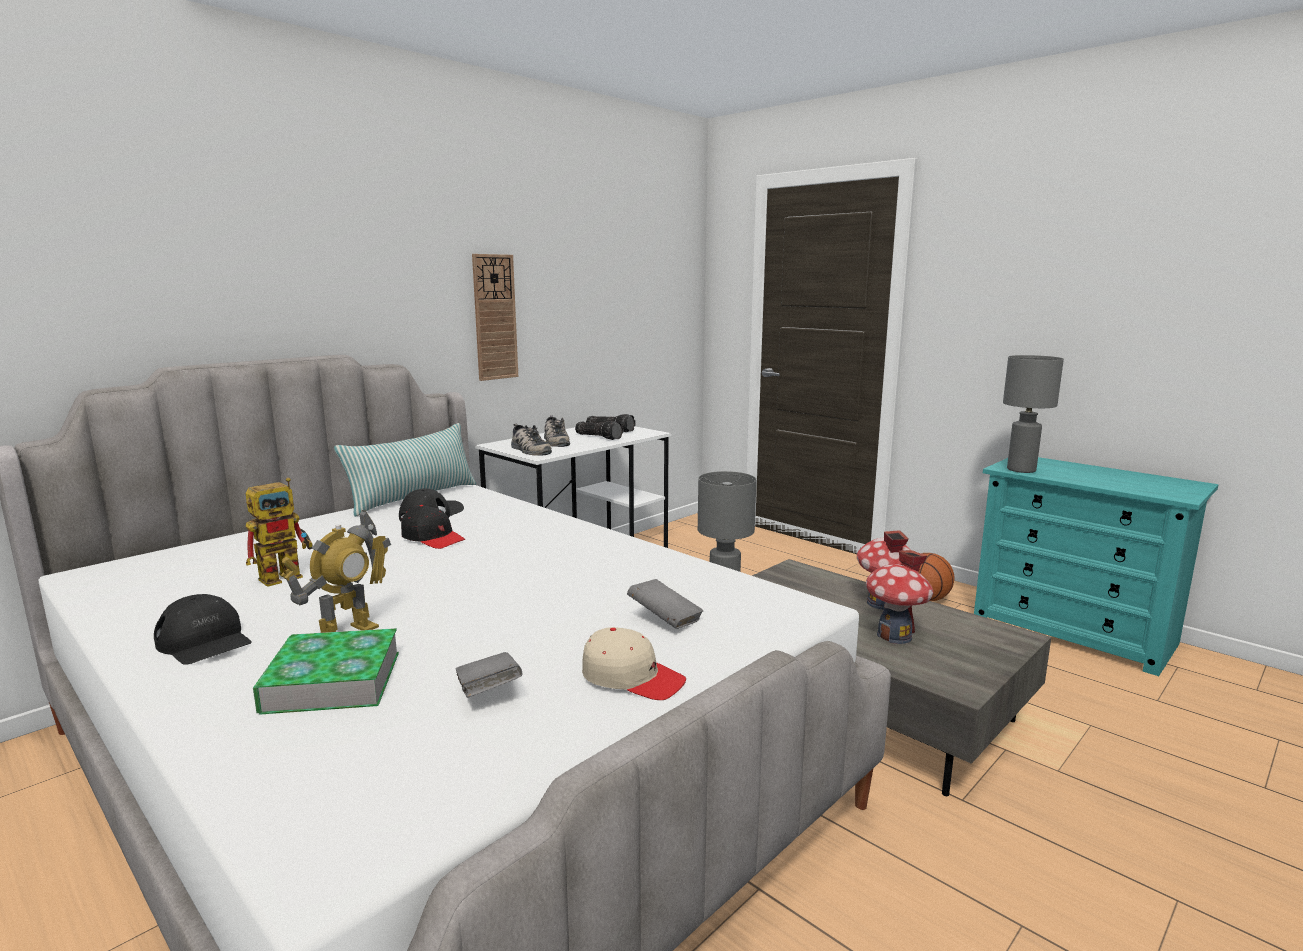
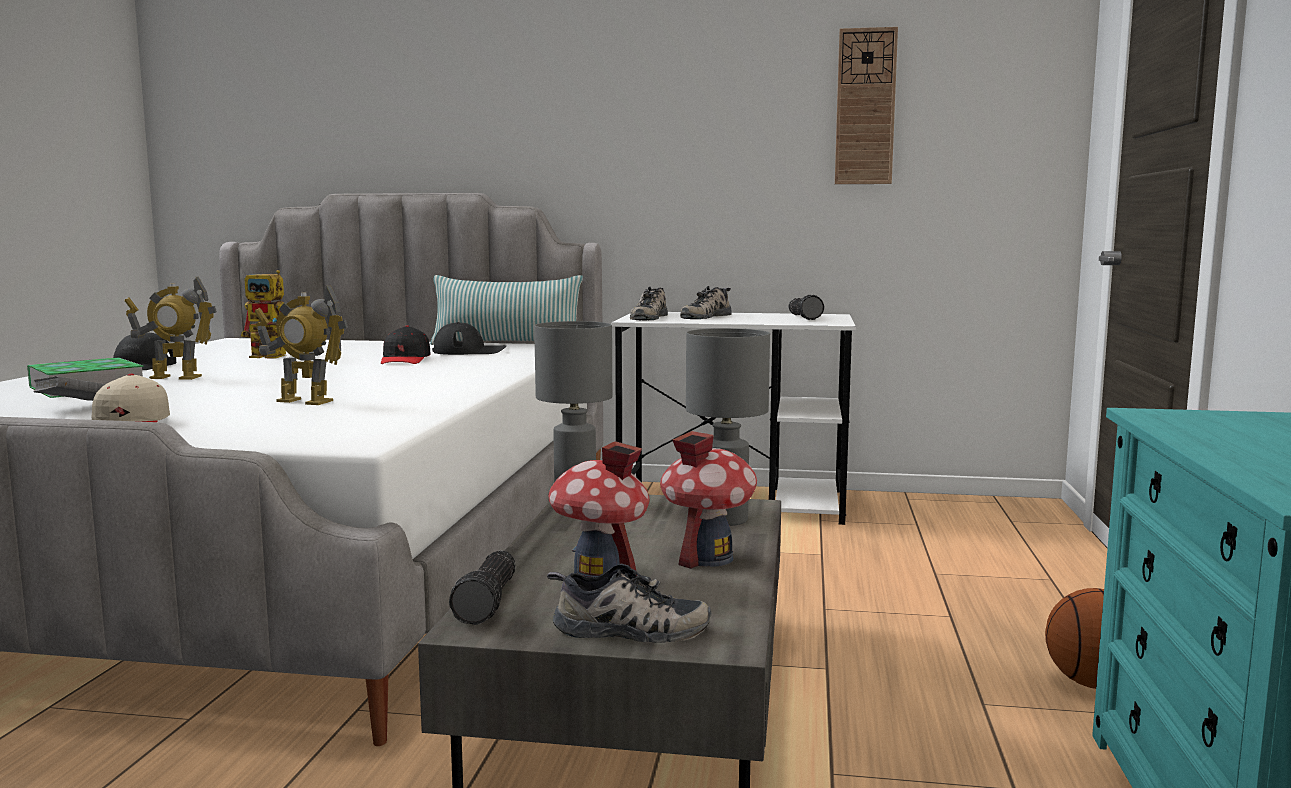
camera: 55 degrees right, 5 degrees down
(495, 317) = (675, 163): wall clock -> wall clock (865, 107)
(599, 437) = (761, 319): flashlight -> flashlight (490, 602)
(605, 600) = (304, 401): none -> toy robot
(665, 620) = (272, 416): grey book -> none
(989, 651) = (629, 630): none -> shoe
(1020, 470) = (1170, 419): grey table lamp -> grey table lamp (725, 519)

